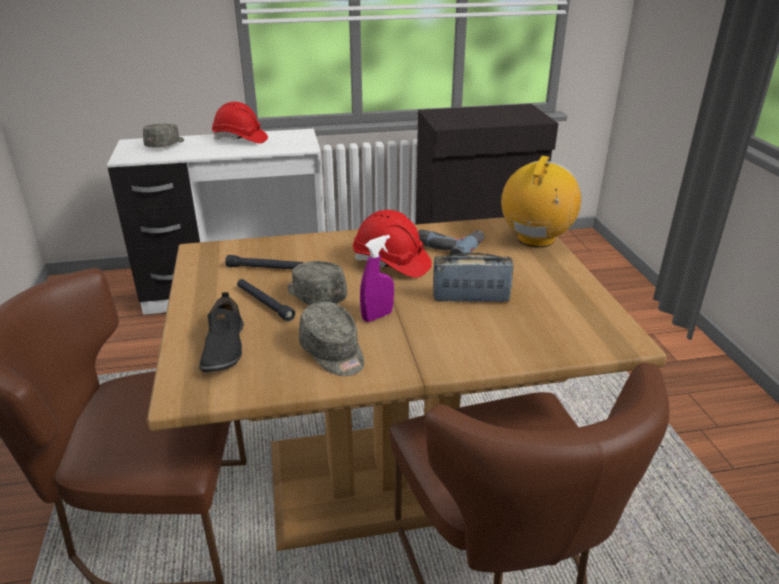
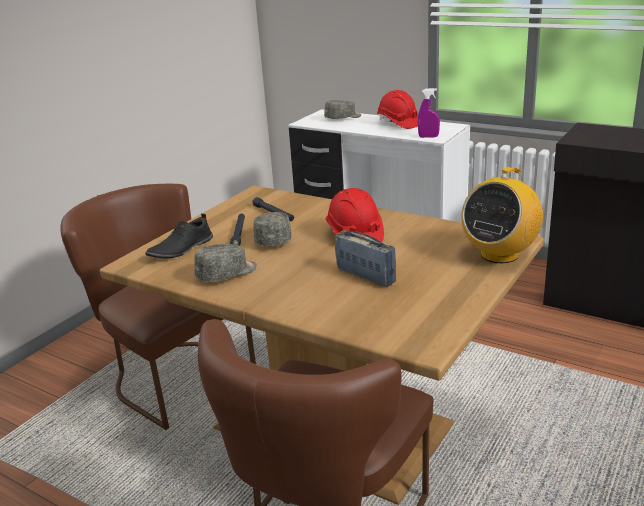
camera: 45 degrees right, 5 degrees down
(333, 353) = (227, 273): grey cap -> grey cap turned 135 degrees counterclockwise
(377, 316) = (286, 264): purple spray bottle -> purple spray bottle (428, 137)
(449, 246) = (418, 237): power drill -> none
(535, 239) = (499, 254): radio -> radio turned 150 degrees clockwise

